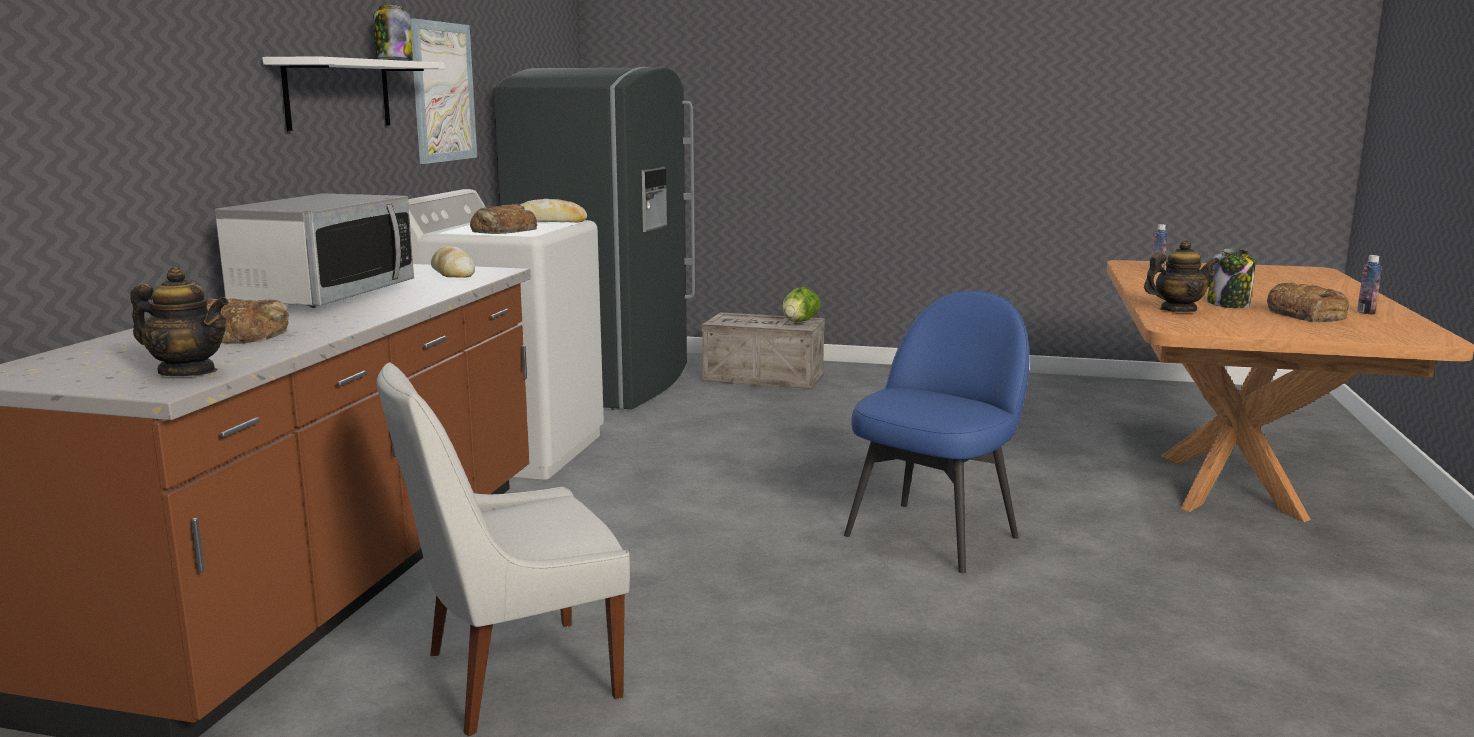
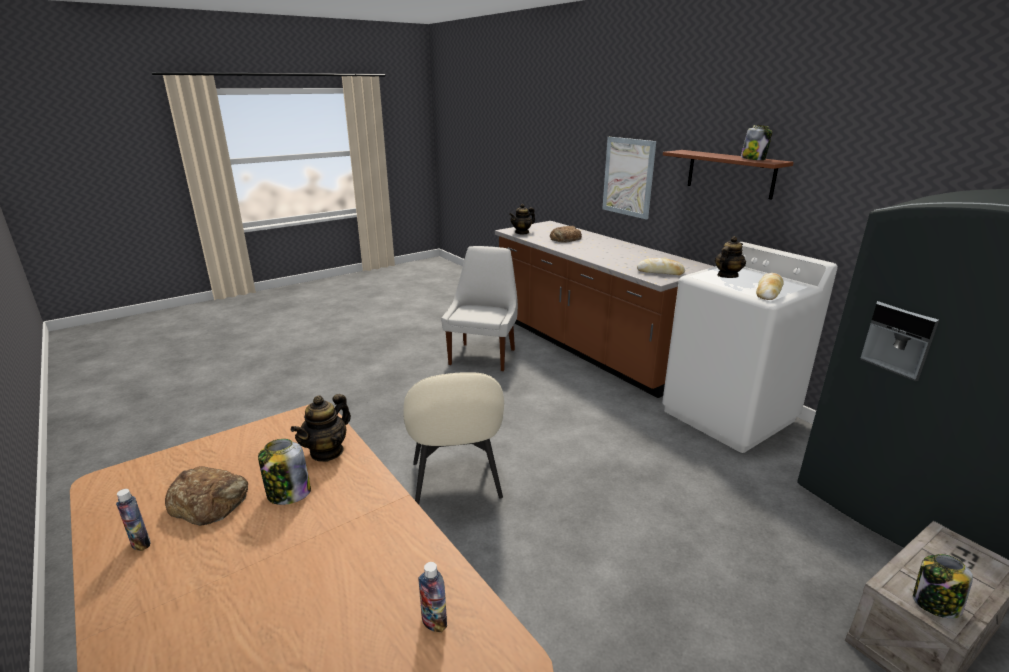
camera: 130 degrees right, 10 degrees up
(324, 295) = (627, 251): microwave -> none
(338, 94) = (730, 173): white shelf -> brown shelf
(443, 92) = (852, 189): picture -> picture (628, 177)
(503, 230) = (727, 275): bread -> teapot
(799, 321) = (934, 604): lettuce -> jar
(934, 535) = (456, 482): blue chair -> beige chair

